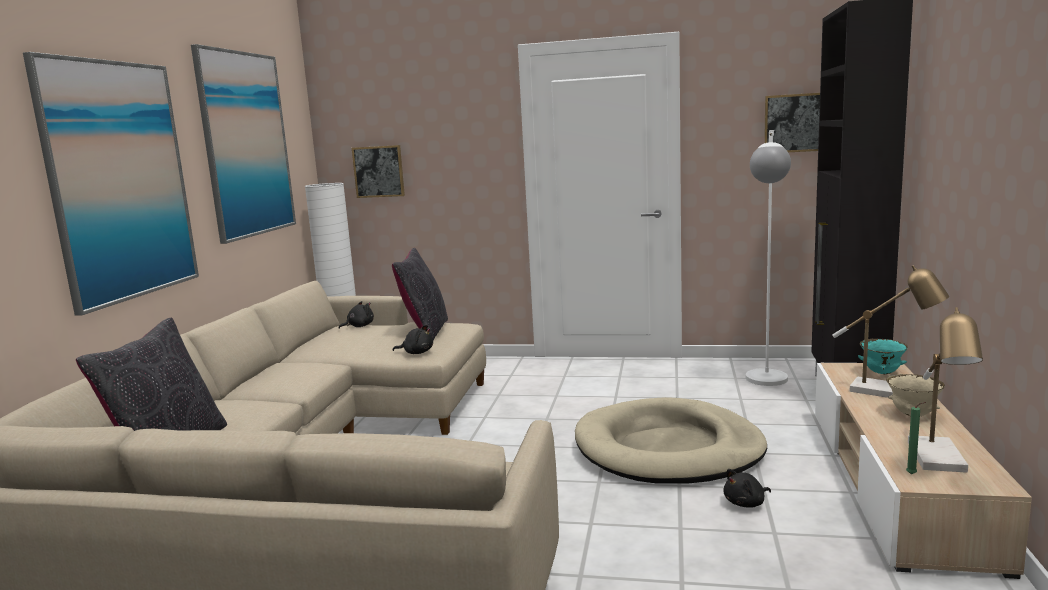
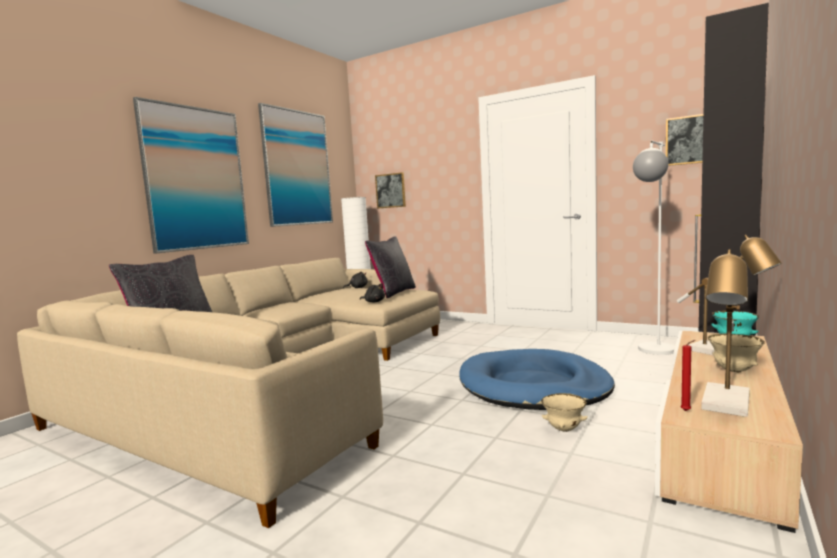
camera: 20 degrees right, 5 degrees down
(668, 449) = (533, 386): beige dog bed -> blue dog bed
(746, 503) = (564, 429): black plush toy -> beige bowl
(913, 474) = (687, 411): green candle -> red candle

